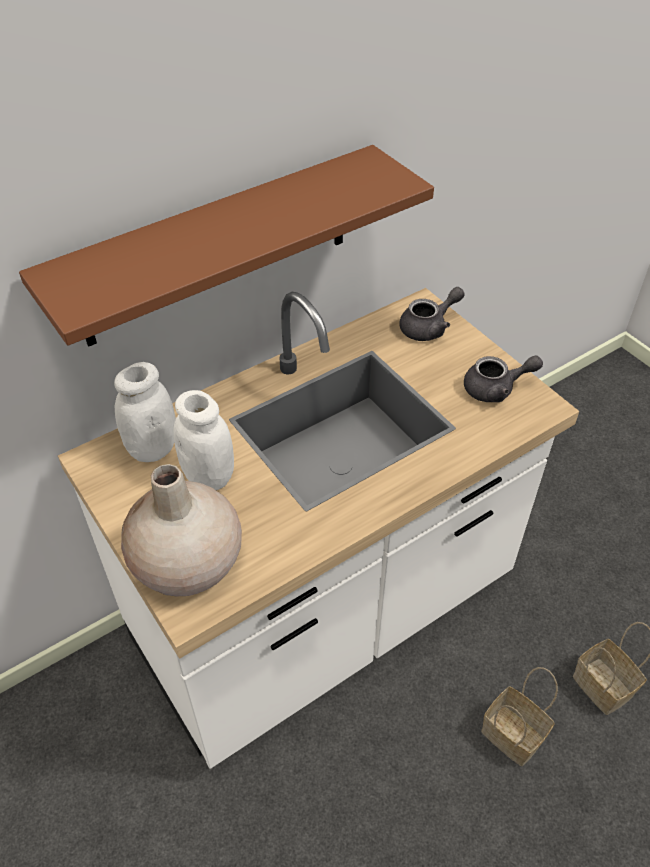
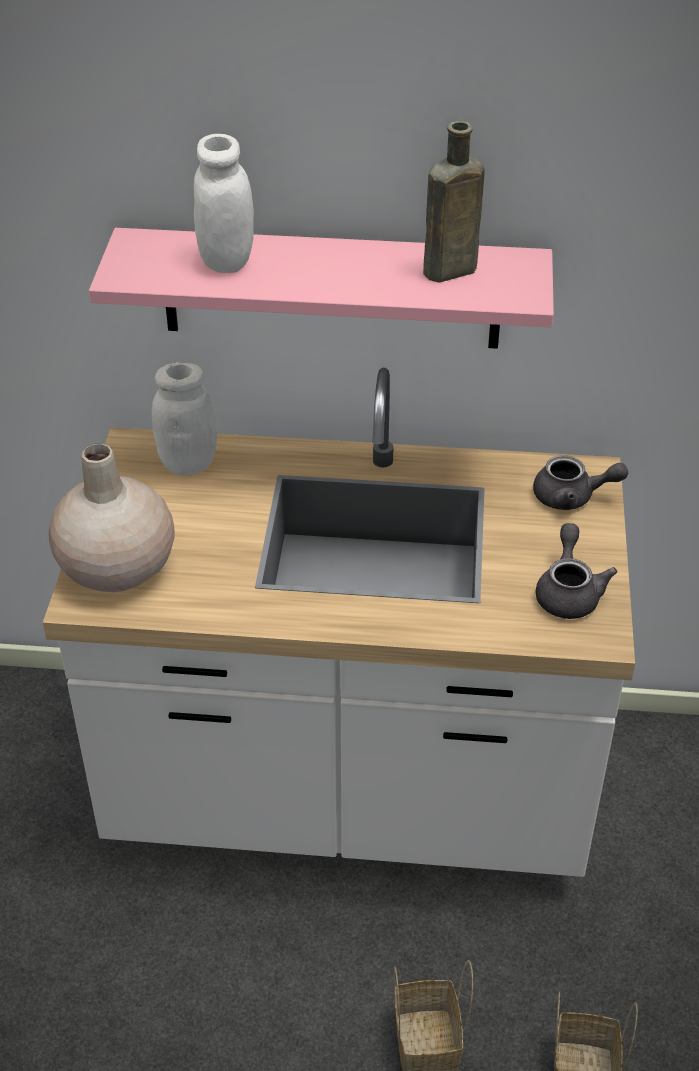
camera: 40 degrees right, 5 degrees down
(209, 477) = (207, 512): white jar -> white jar (226, 261)
(217, 247) = (331, 288): brown shelf -> pink shelf
(328, 189) = (446, 271): none -> brown bottle
(496, 389) = (568, 592): grey teapot -> grey teapot turned 120 degrees counterclockwise

